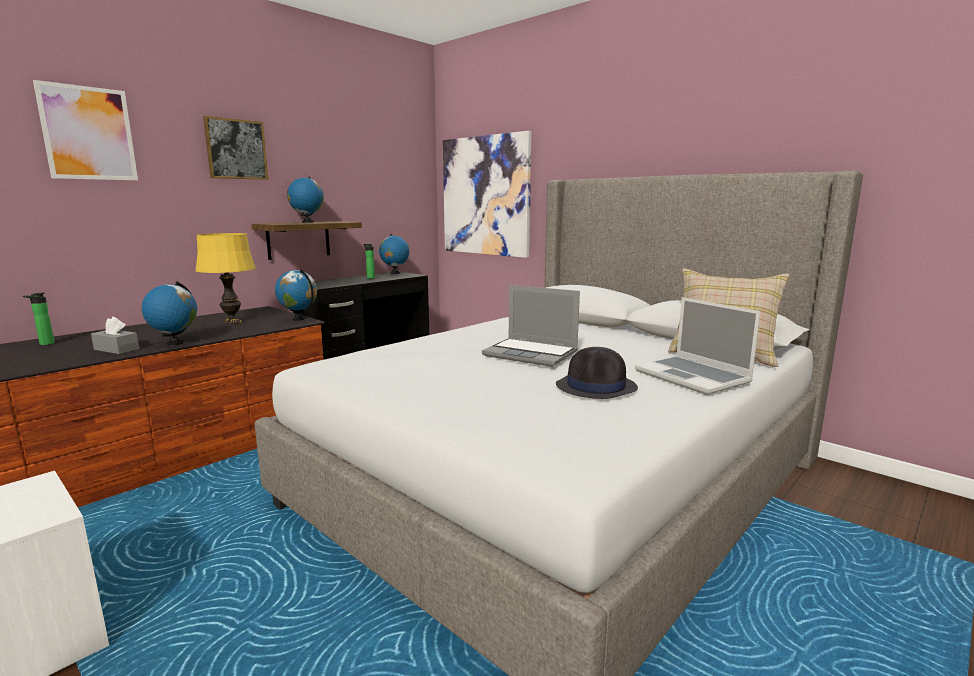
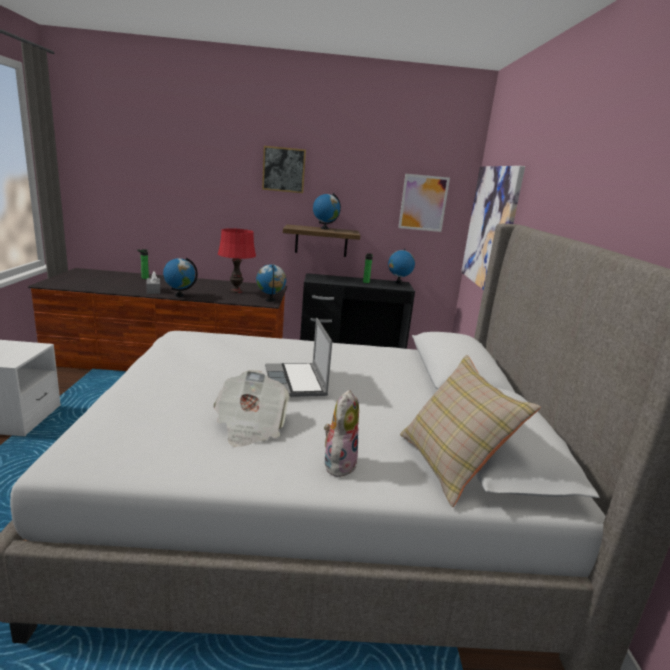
camera: 45 degrees right, 5 degrees up
(88, 133) = (194, 157): picture -> picture (423, 203)
(232, 322) = (236, 291): yellow table lamp -> red table lamp
(596, 387) = (250, 426): black hat -> newspaper
(693, 377) = (338, 463): laptop -> plush toy

